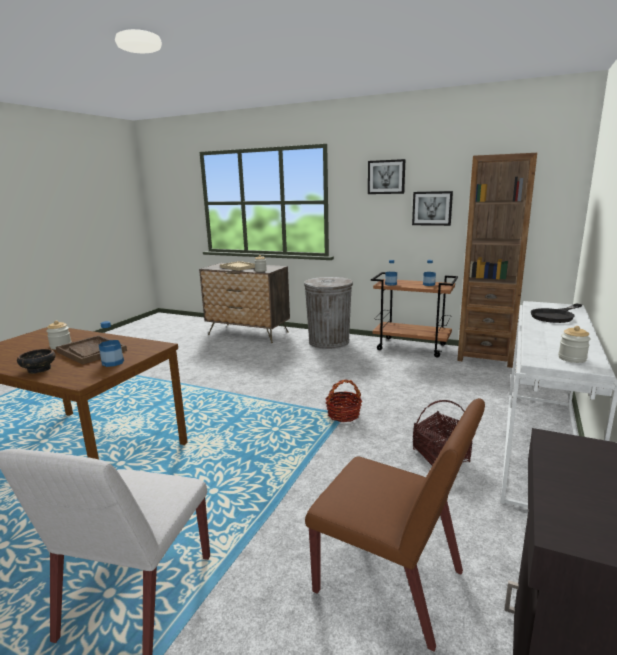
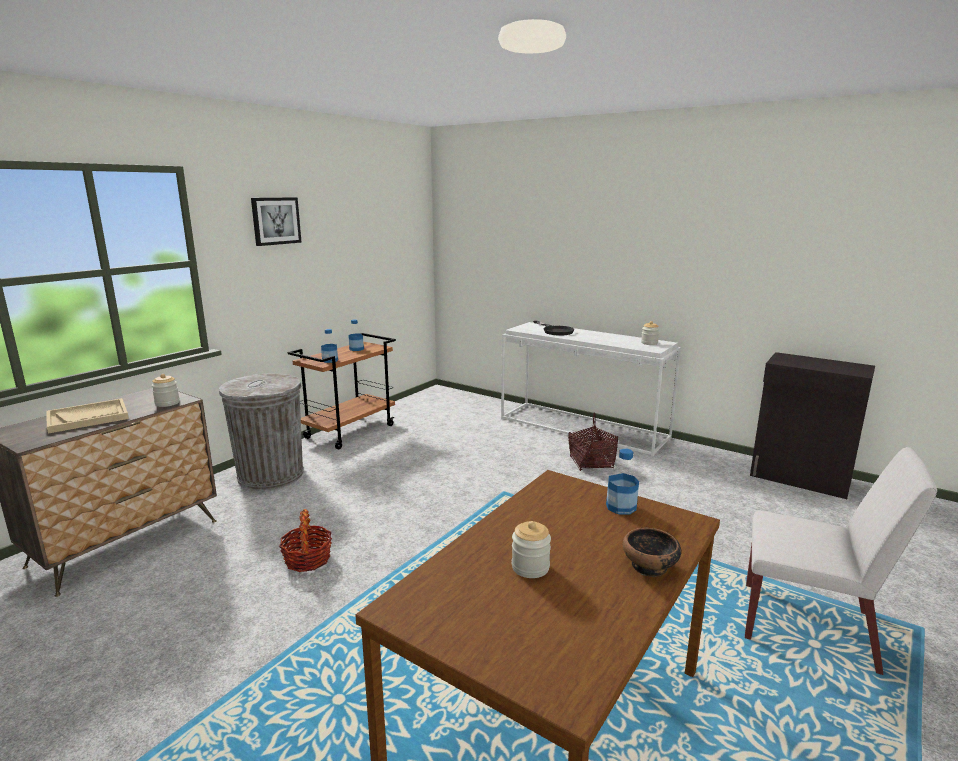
camera: 80 degrees left, 0 degrees up
(91, 351) = (567, 531): brown tray -> none
(343, 415) = (504, 493): basket -> basket (307, 559)
(391, 583) = (743, 507): brown chair -> none
(432, 208) = (329, 258): picture -> none
(486, 356) = (409, 407): brown bookcase -> none

